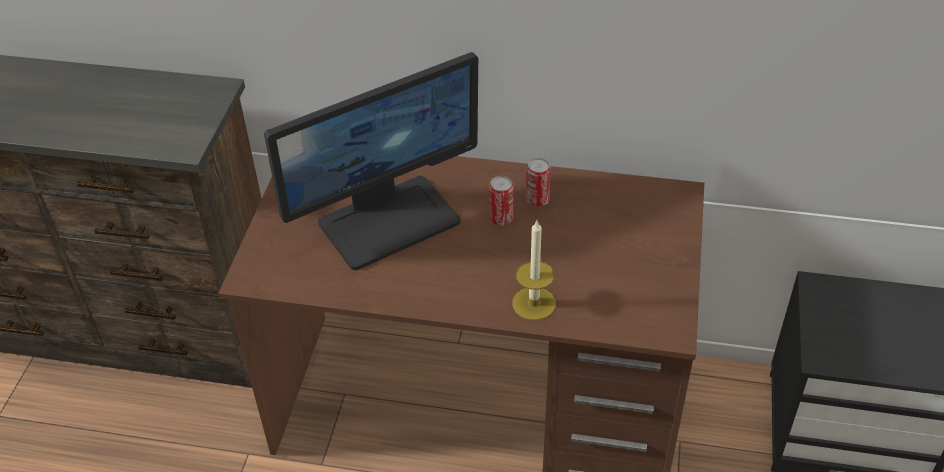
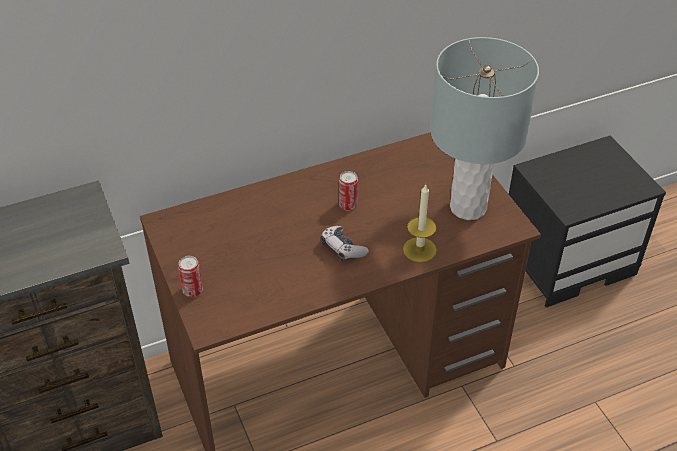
camera: 35 degrees left, 0 degrees up
(388, 220) = (271, 241): monitor -> none
(453, 262) = (343, 248): none -> game controller
(537, 200) = (360, 182): can -> can (192, 290)
(634, 282) = (467, 207): none -> grey table lamp

